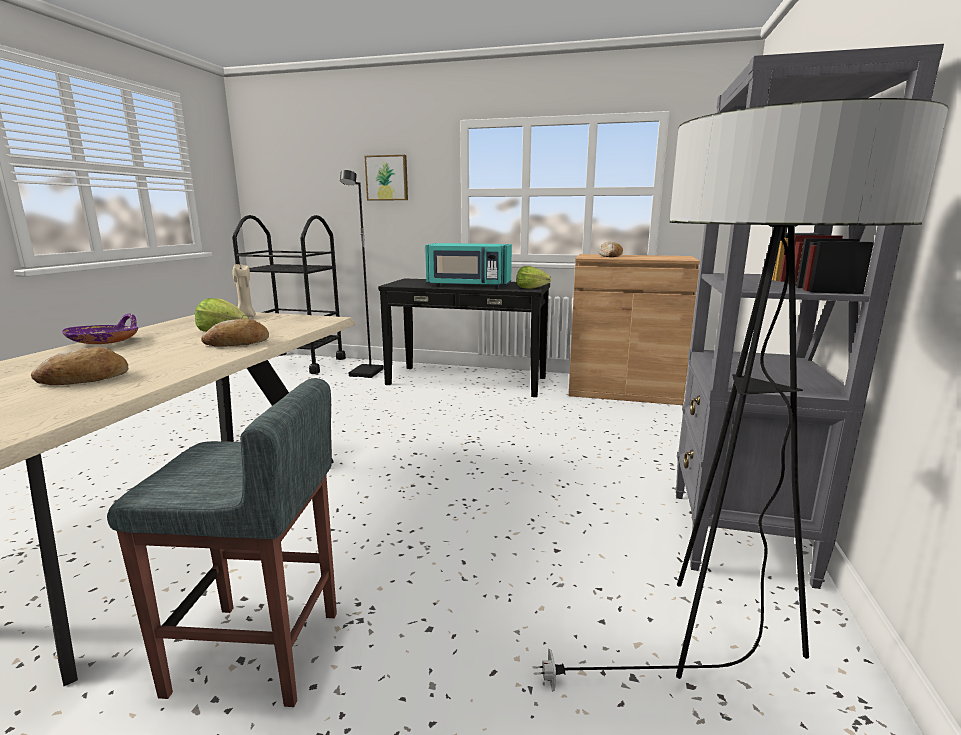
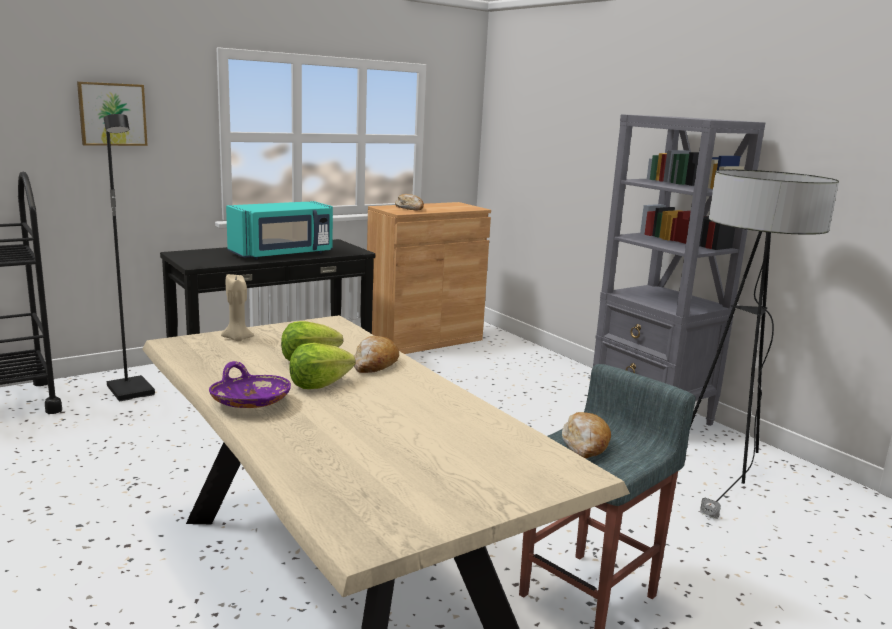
camera: 50 degrees left, 0 degrees up
(85, 379) = (419, 426): bread -> bread (585, 444)
(531, 288) = (352, 249): lettuce -> lettuce (319, 384)

